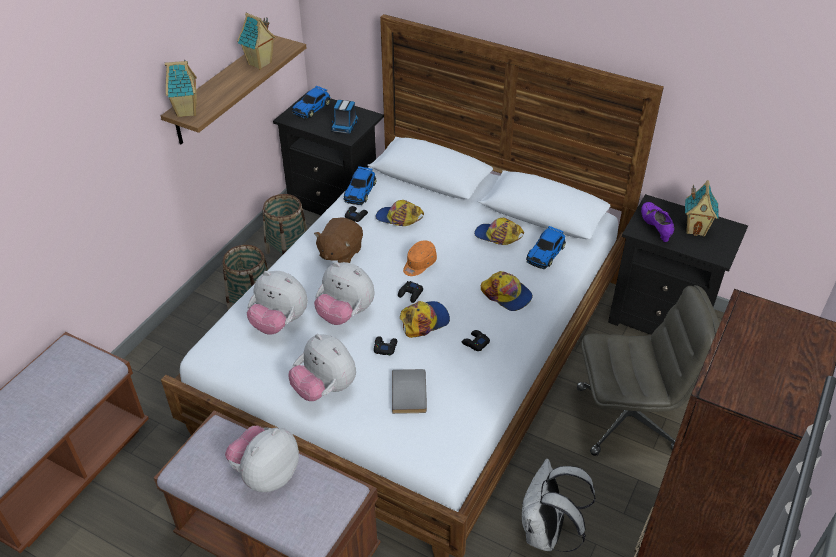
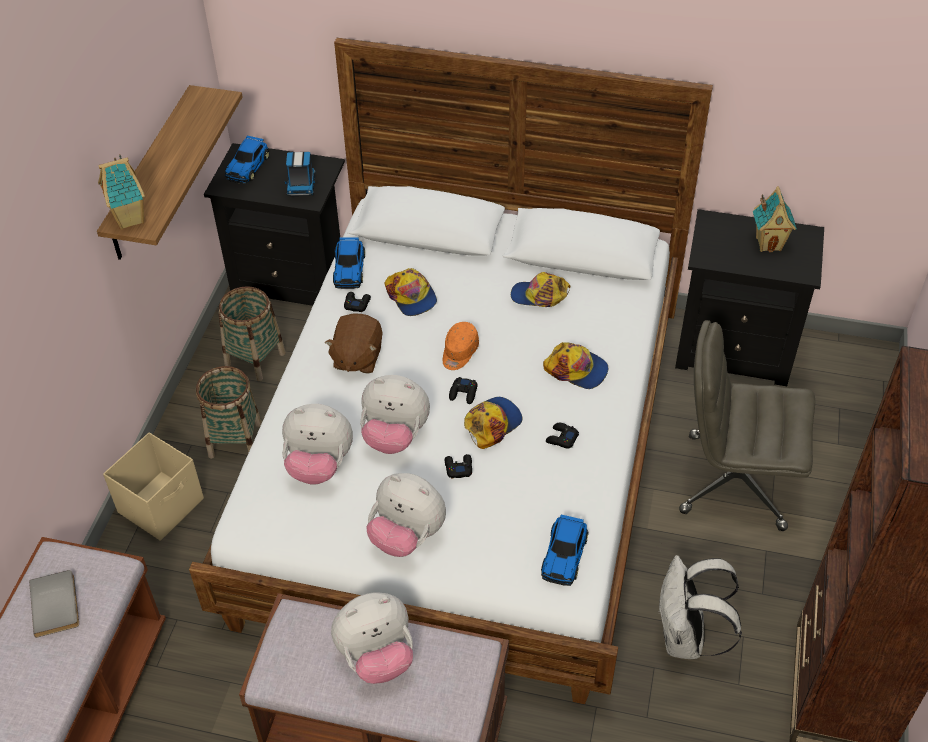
camera: 15 degrees left, 5 degrees up
(182, 340) = (162, 505): none -> beige storage box
(260, 64) = (195, 132): toy house -> none
(266, 474) = (376, 656): plush toy -> plush toy turned 135 degrees counterclockwise
(398, 218) = (411, 296): cap -> cap turned 120 degrees counterclockwise
(411, 392) = (510, 517): grey book -> grey book (57, 604)
(546, 253) = (603, 306): toy car -> toy car (564, 554)
(628, 419) = (734, 481): grey office chair -> grey office chair turned 150 degrees counterclockwise
(655, 228) = (723, 251): purple shoe -> none

